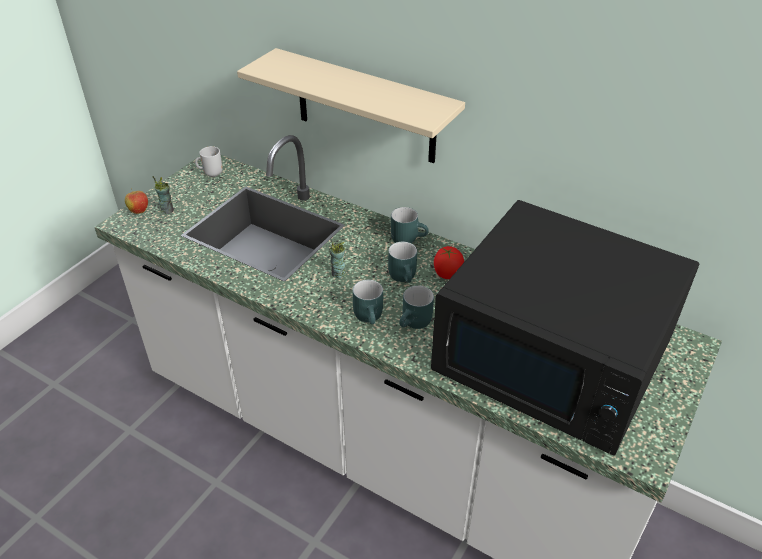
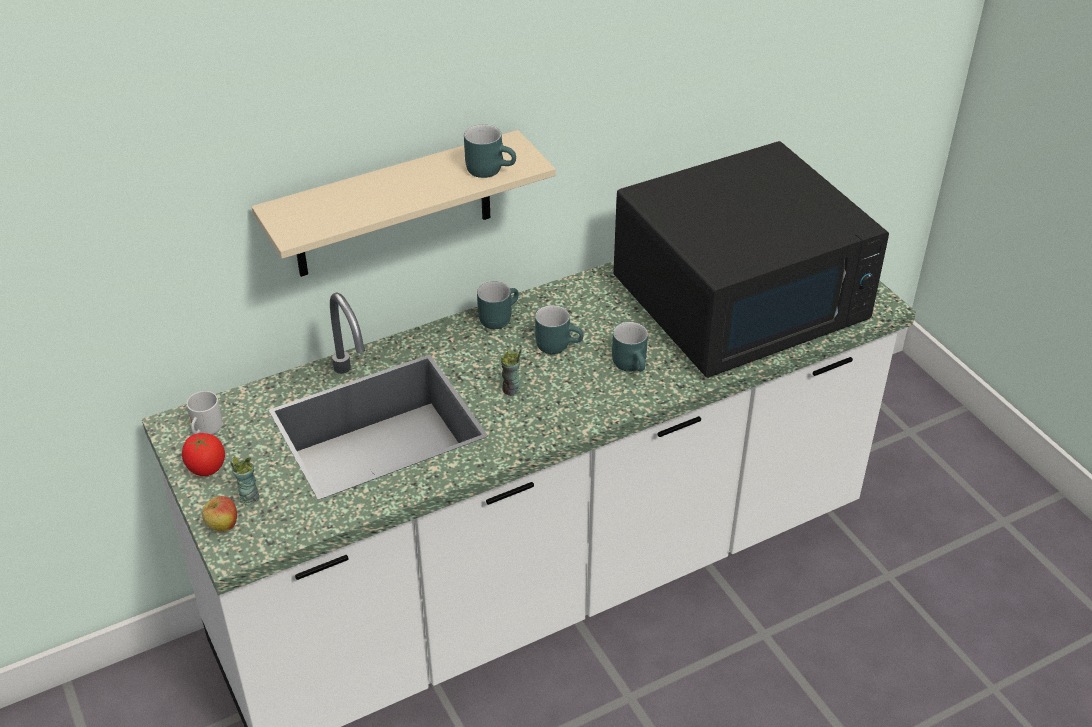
camera: 60 degrees left, 0 degrees up
(371, 317) = (599, 391): turquoise mug -> turquoise mug (490, 169)
(447, 274) = (579, 314): tomato -> tomato (206, 468)

